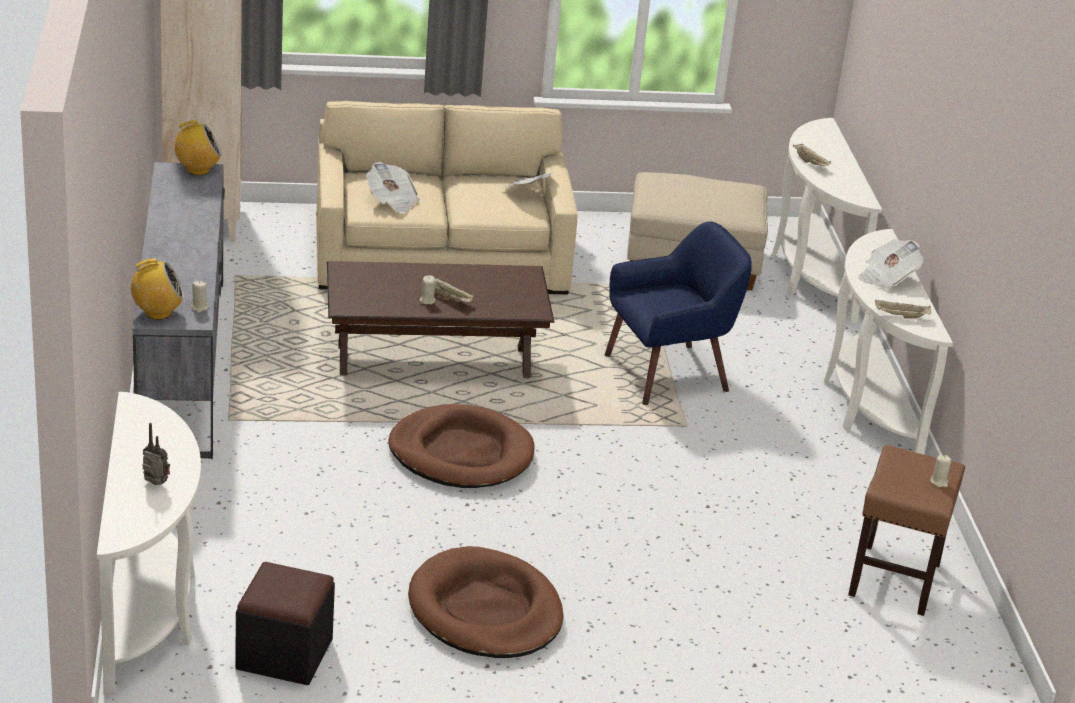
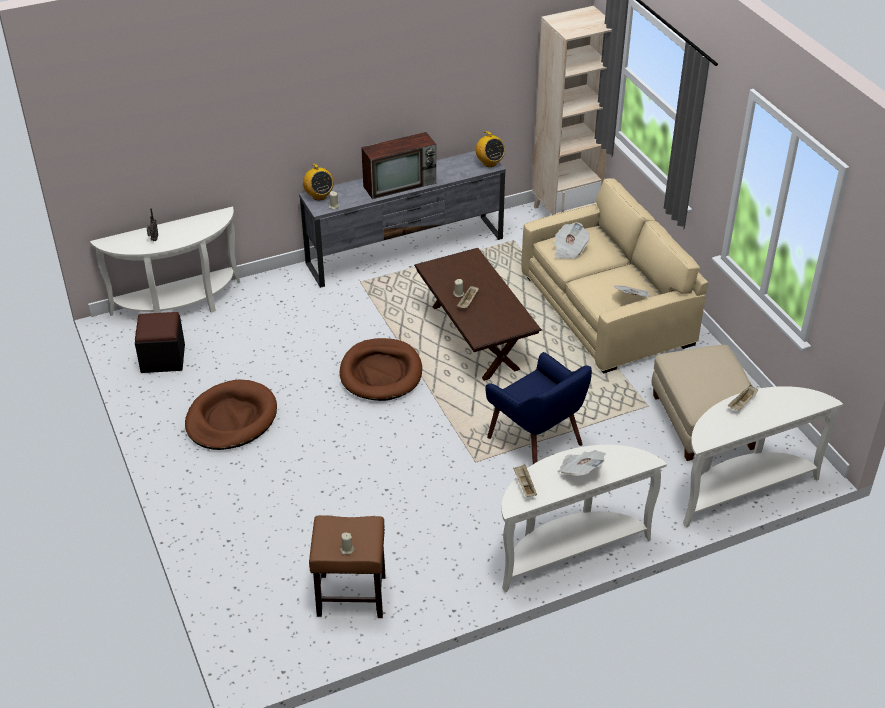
camera: 75 degrees right, 10 degrees up
(188, 243) = (401, 184): none -> television

